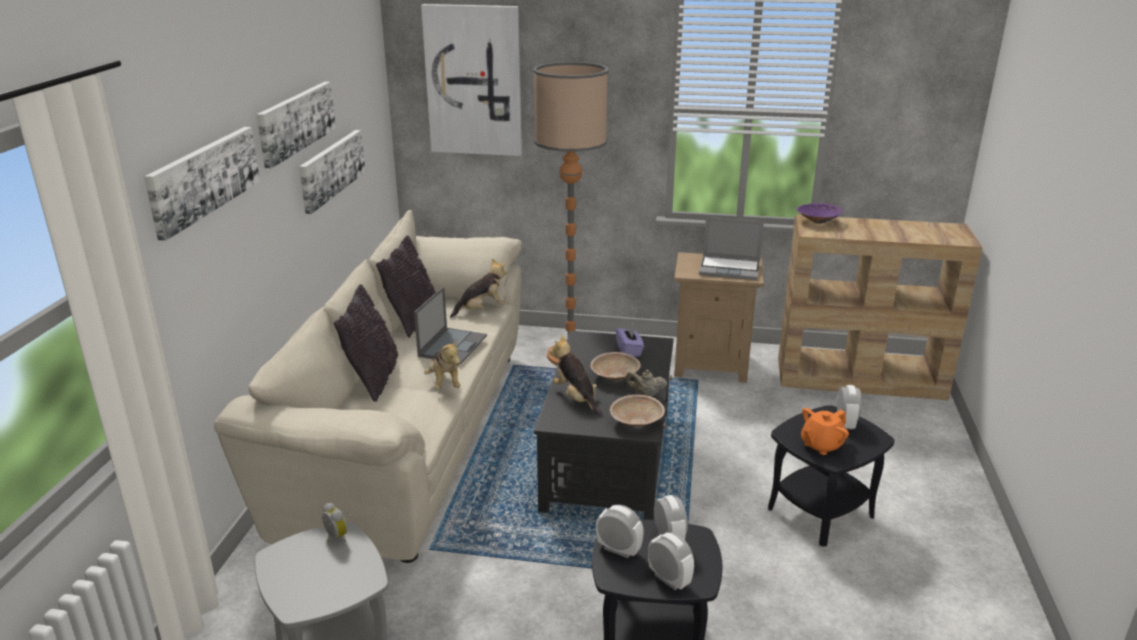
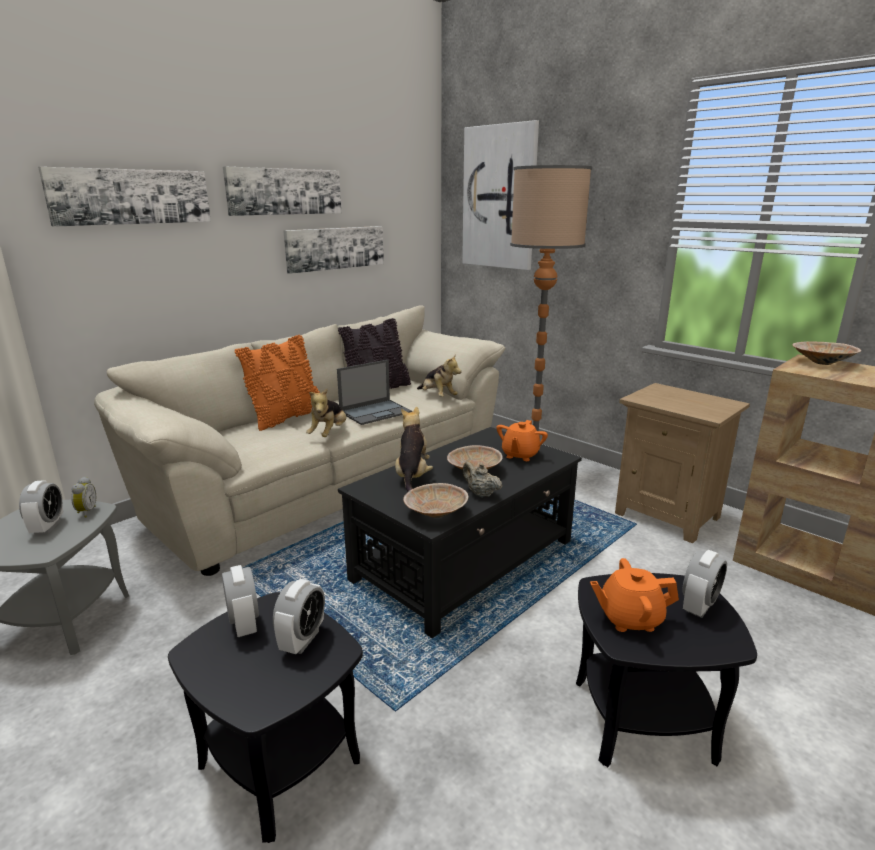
camera: 35 degrees right, 5 degrees down
(373, 379) = (286, 417): black pillow -> orange pillow
(482, 310) = (437, 396): plush toy -> plush toy turned 45 degrees clockwise
(629, 351) = (520, 455): purple tissue box -> orange teapot
(669, 579) = (237, 683): alarm clock -> alarm clock (47, 527)
(730, 269) = (694, 405): laptop -> none
(817, 221) = (820, 362): purple bowl -> beige bowl

